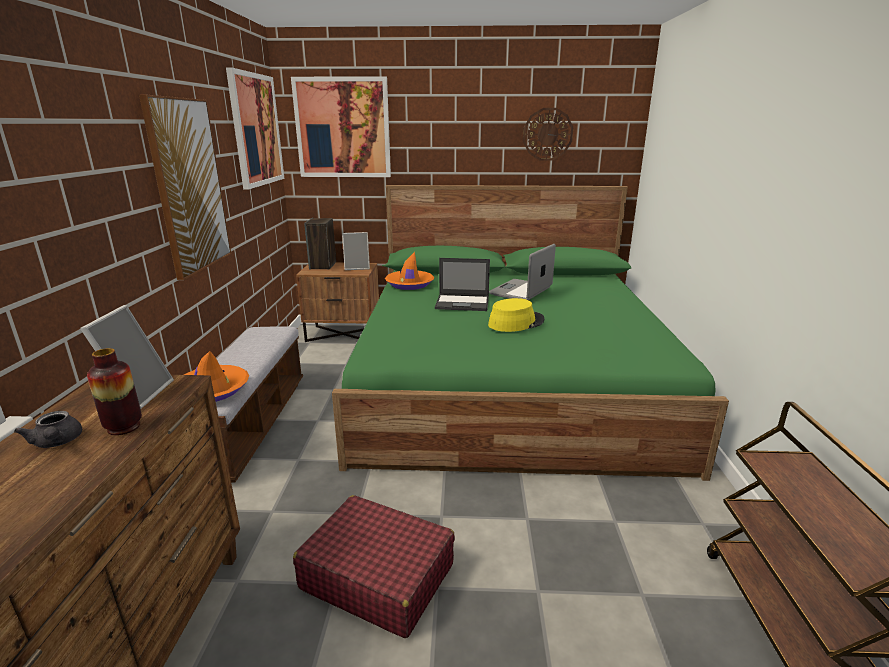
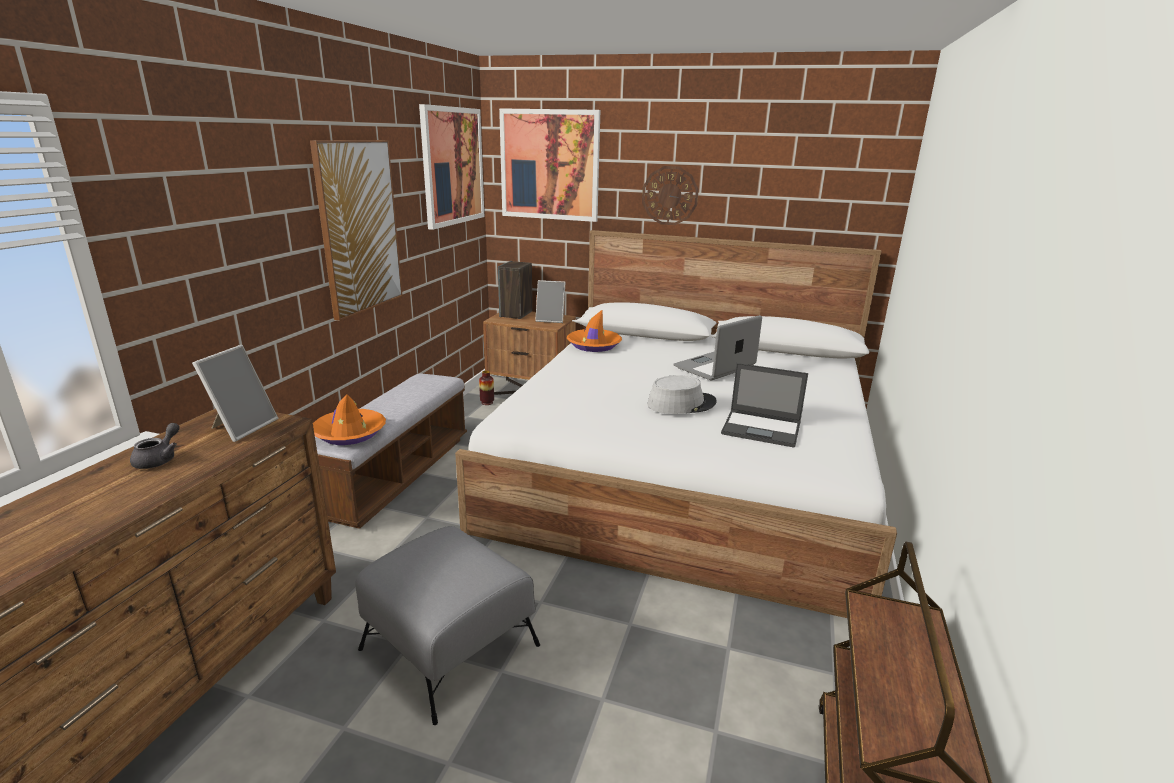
camera: 15 degrees right, 0 degrees up
(57, 443) = (159, 459): grey teapot -> grey teapot turned 150 degrees counterclockwise
(124, 427) = (215, 455): vase -> vase (487, 403)
(377, 576) = (449, 646): red suitcase -> grey ottoman
(463, 303) = (637, 374): laptop -> laptop (762, 429)
(507, 382) = (687, 471): green bed -> white bed
(516, 322) = (681, 404): yellow hat -> grey hat
(547, 134) = (783, 181): wall clock -> wall clock (670, 195)

